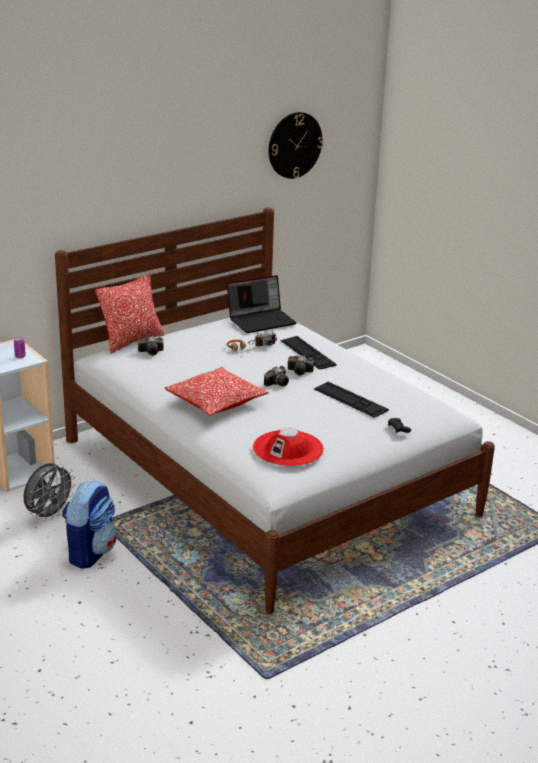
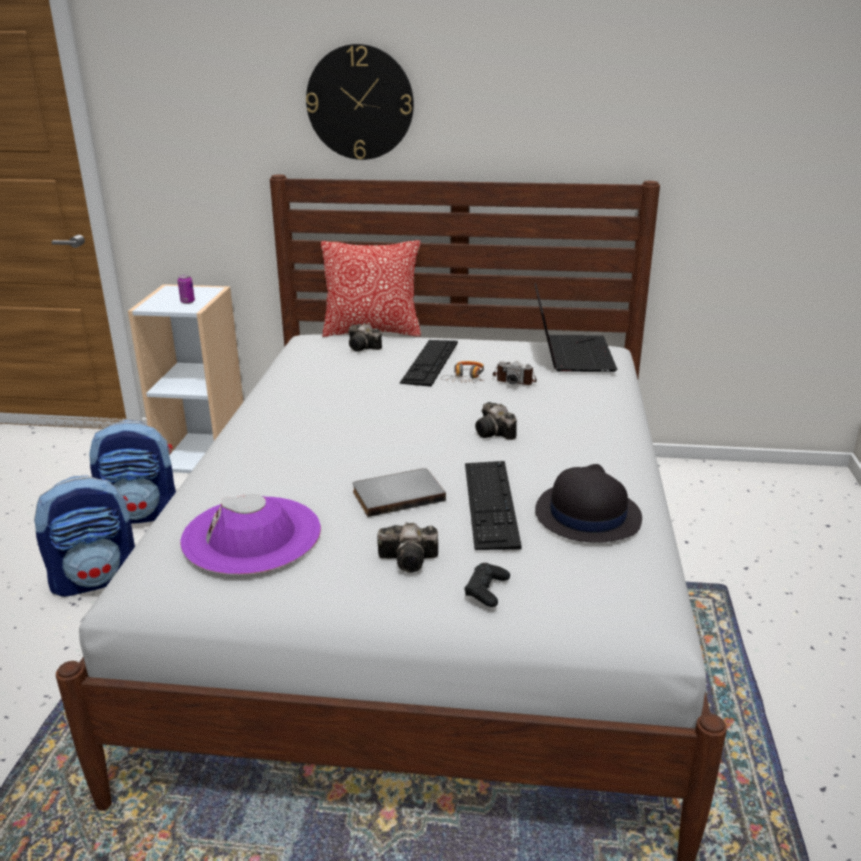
camera: 45 degrees right, 0 degrees up
(49, 515) = (143, 514): grey fan -> backpack
(216, 402) = (302, 429): pillow -> none
(261, 320) = (570, 354): laptop -> laptop turned 105 degrees counterclockwise
(278, 383) = (432, 436): camera -> camera (411, 560)
(288, 448) = (252, 535): red hat -> purple hat
(294, 145) = (727, 79): wall clock -> wall clock (360, 103)
(307, 352) = (556, 412): keyboard -> keyboard (430, 362)
(311, 411) = (397, 494): none -> grey book
(388, 390) = (586, 515): none -> black hat

